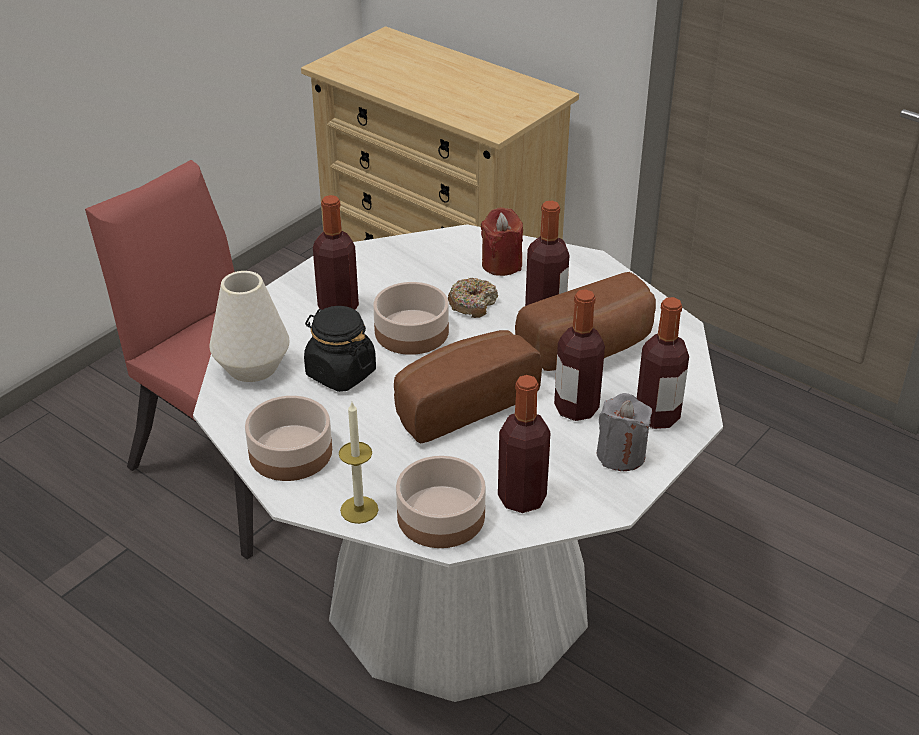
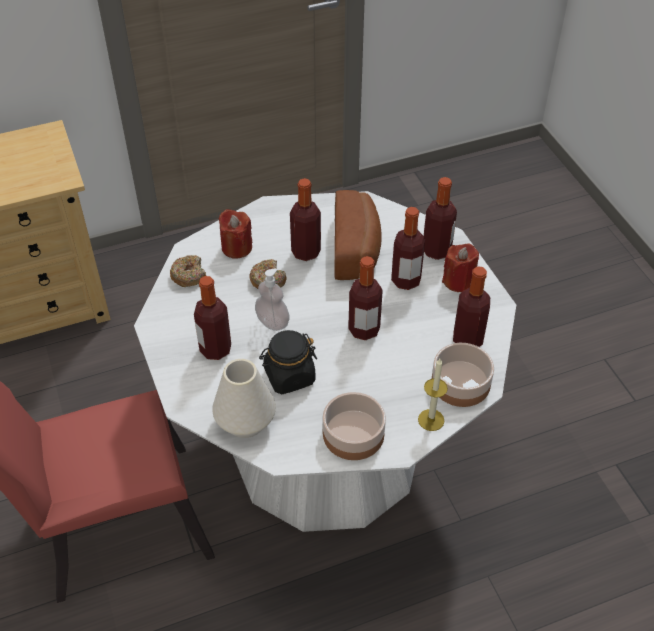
camera: 60 degrees left, 10 degrees up
(411, 331) = (272, 322): bowl -> soap dispenser
(428, 250) = (189, 275): none -> donut
(460, 403) = (364, 330): bread -> bottle
(621, 455) = (459, 281): grey candle -> red candle

